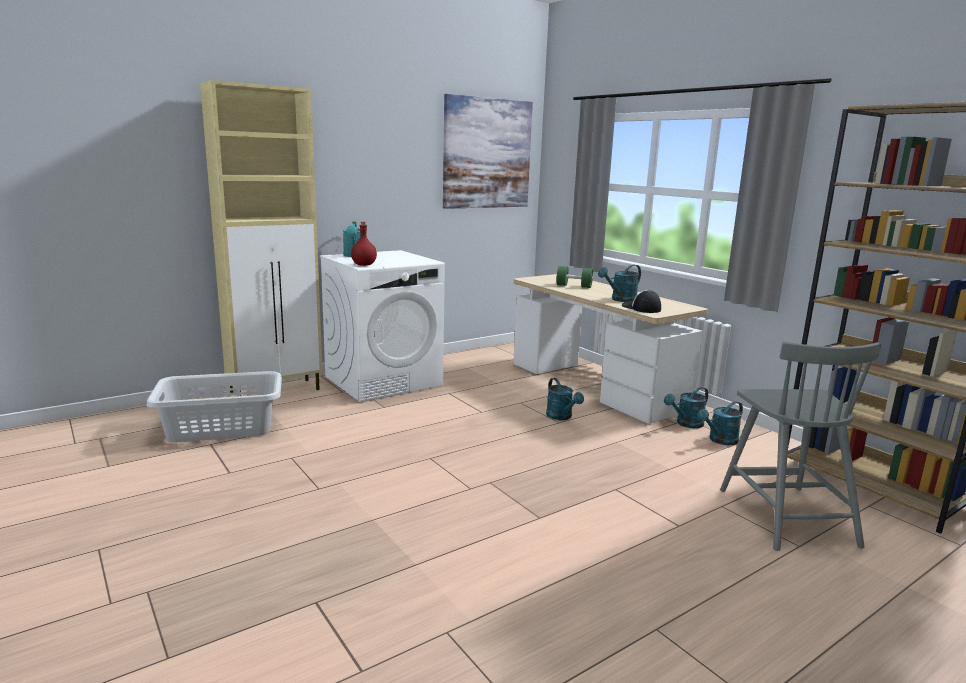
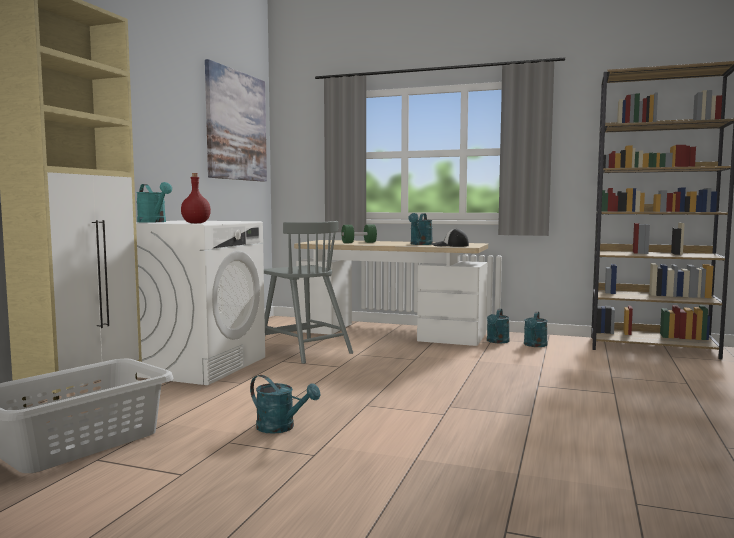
camera: 35 degrees left, 10 degrees down
(562, 417) = (409, 356): turquoise watering can -> turquoise watering can (281, 428)
(785, 515) = (649, 371): grey chair -> grey chair (304, 350)

